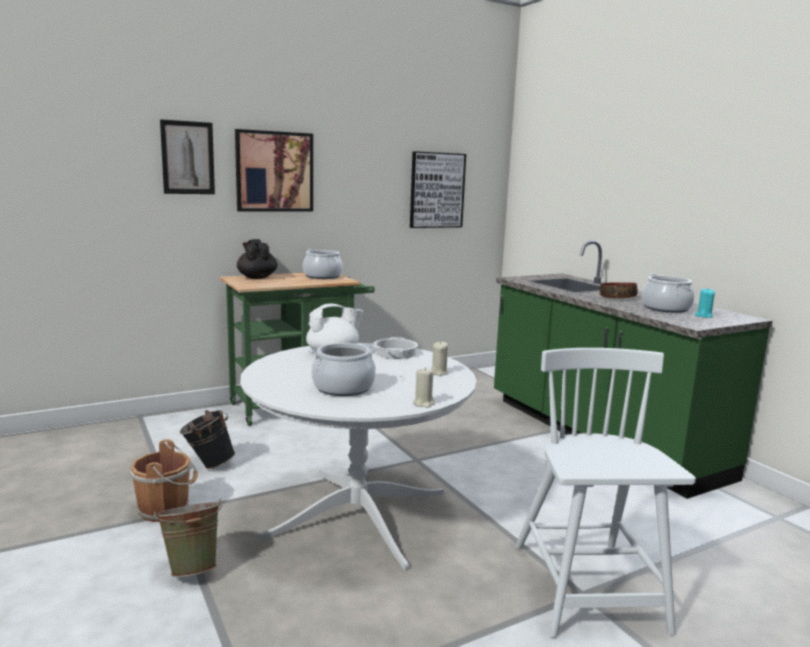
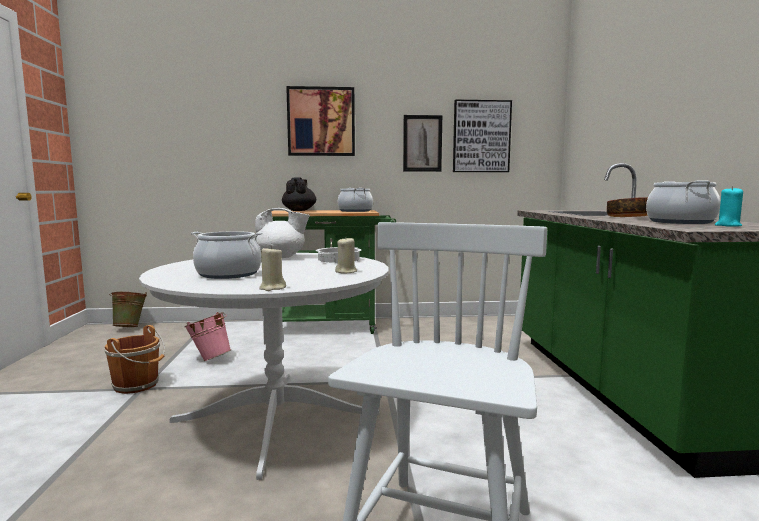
camera: 25 degrees right, 5 degrees down
(188, 158) = (248, 112): picture -> picture (422, 143)
(192, 568) = (93, 433): green bucket -> green bucket (130, 327)
(208, 465) = (209, 359): black bucket -> pink bucket

